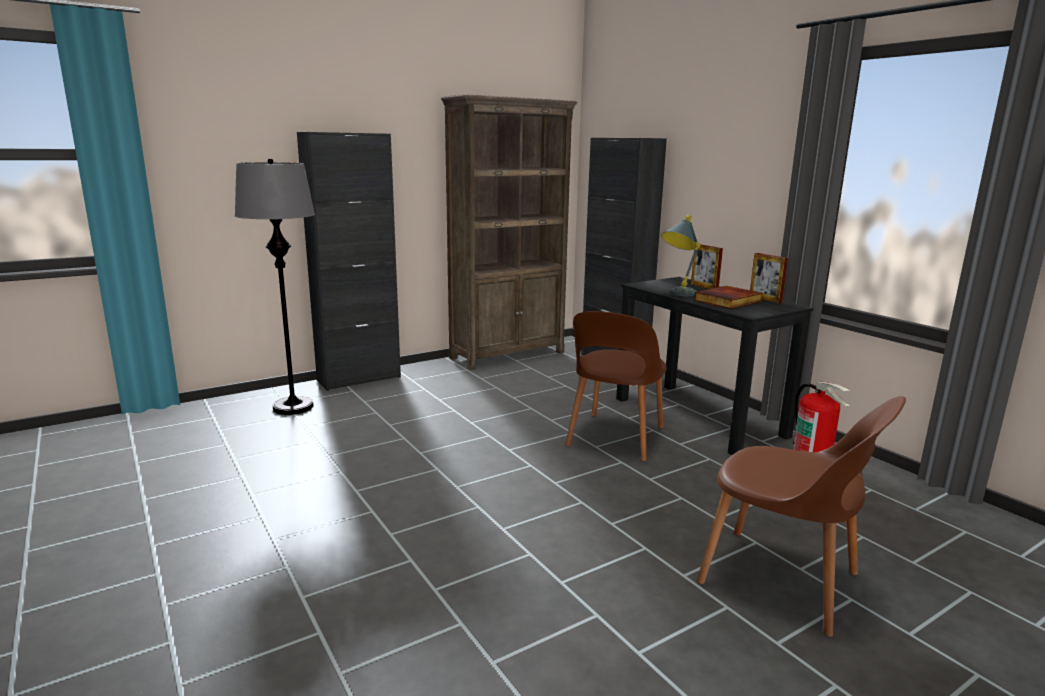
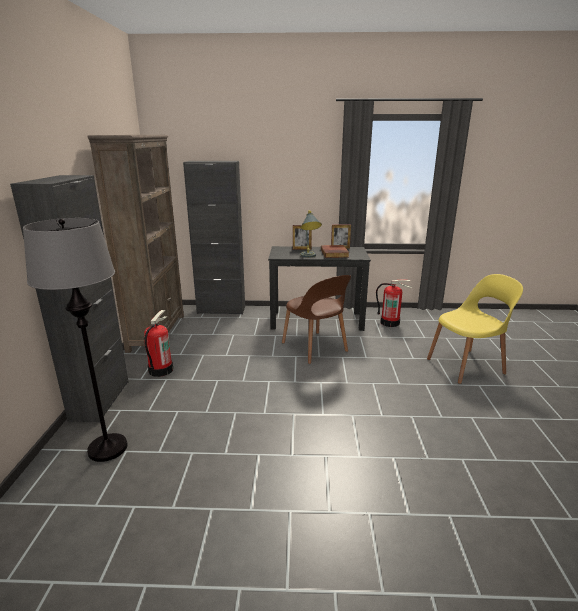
camera: 55 degrees left, 5 degrees up
(439, 381) = (160, 370): none -> fire extinguisher
(783, 581) = (467, 366): brown chair -> yellow chair

